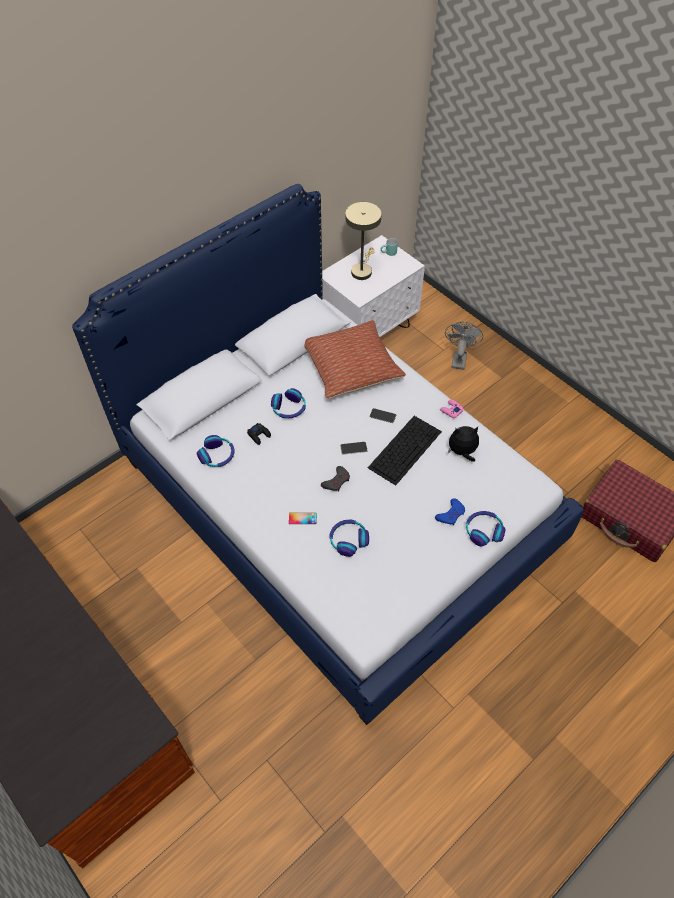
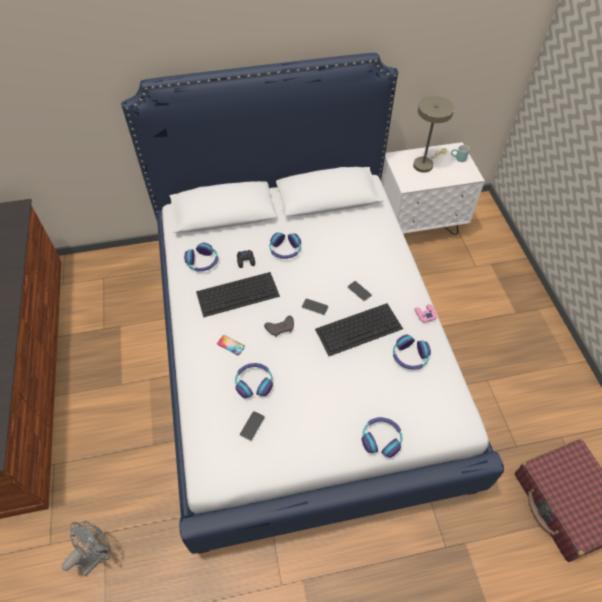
camera: 30 degrees right, 0 degrees up
(275, 469) = (238, 293): none -> keyboard
(351, 367) = (360, 239): pillow -> none
(373, 576) = (252, 425): none -> phone
(451, 514) = (361, 407): blue game controller -> none
(459, 358) = (485, 279): grey fan -> grey fan (96, 554)
(462, 452) = (410, 356): plush toy -> headphones

